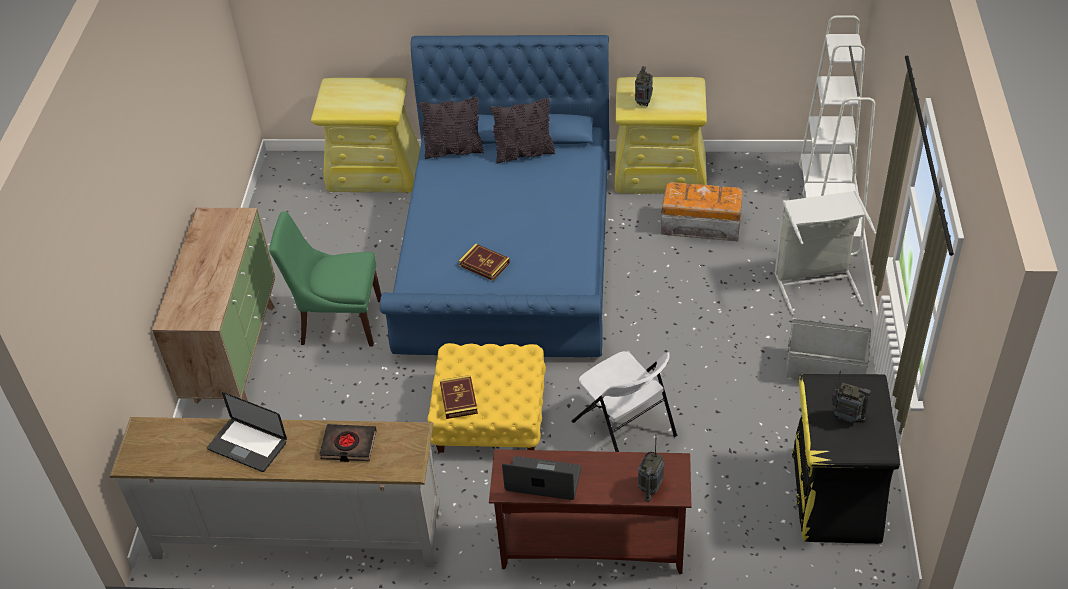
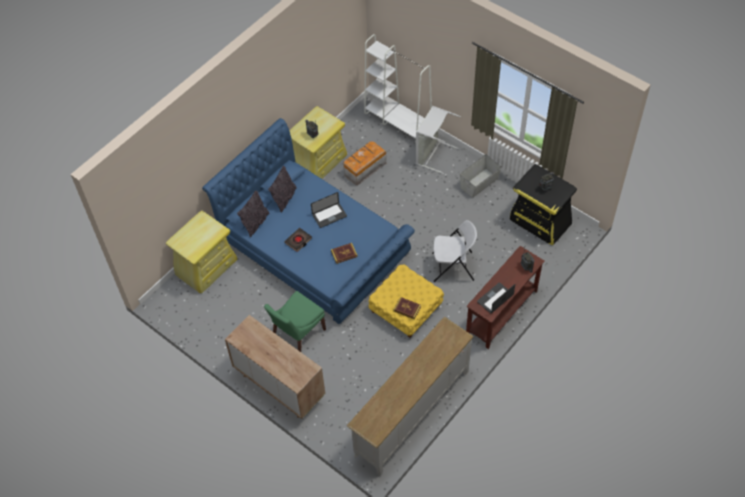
camera: 55 degrees left, 10 degrees up
(247, 446) = (403, 387): laptop -> laptop (329, 216)
(348, 445) = (433, 351): black book -> black book (298, 241)

